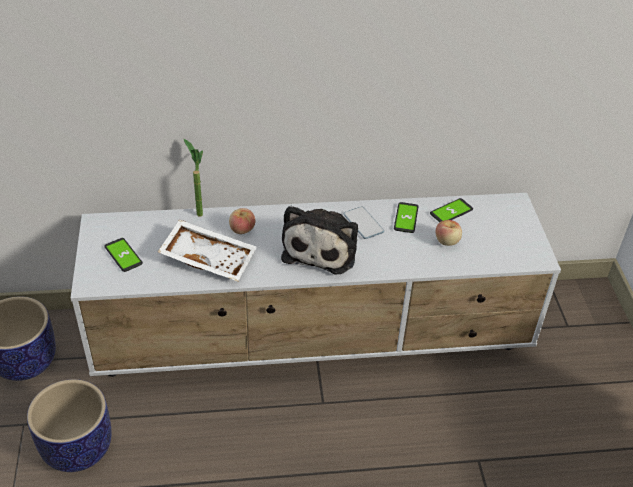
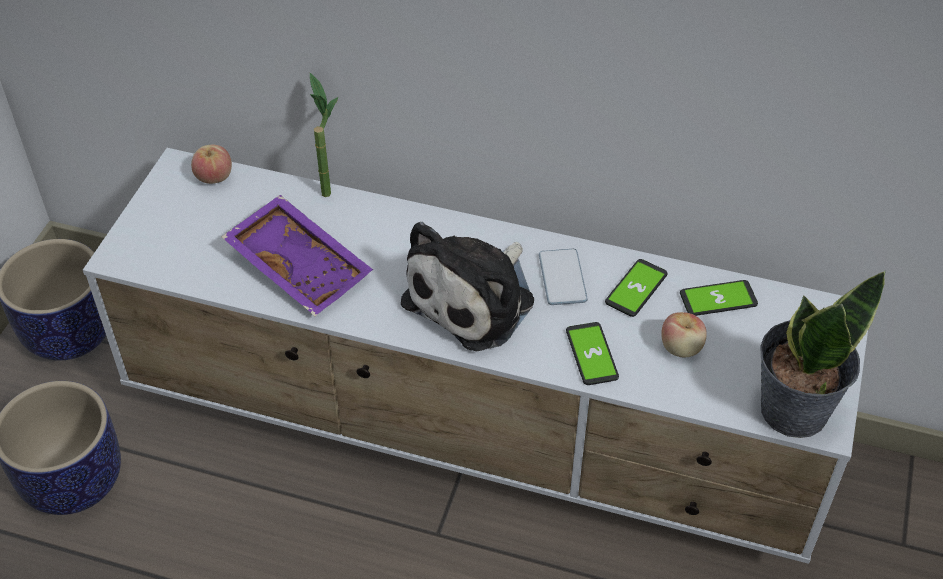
camera: 25 degrees right, 5 degrees up
(123, 255) = (185, 227): phone -> phone (591, 354)
(209, 257) = (301, 266): white tray -> purple tray
(242, 230) = (372, 235): apple -> apple (214, 177)
(520, 255) = (792, 409): none -> potted plant

